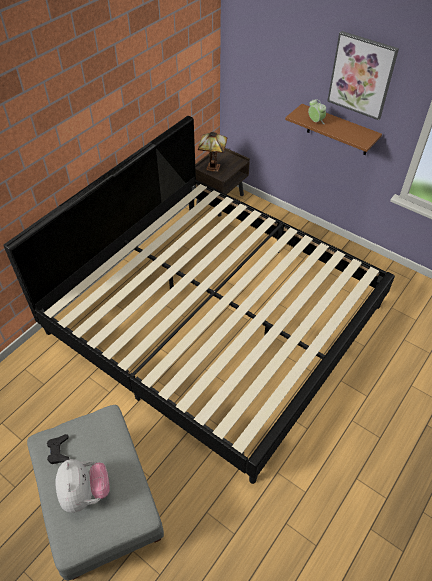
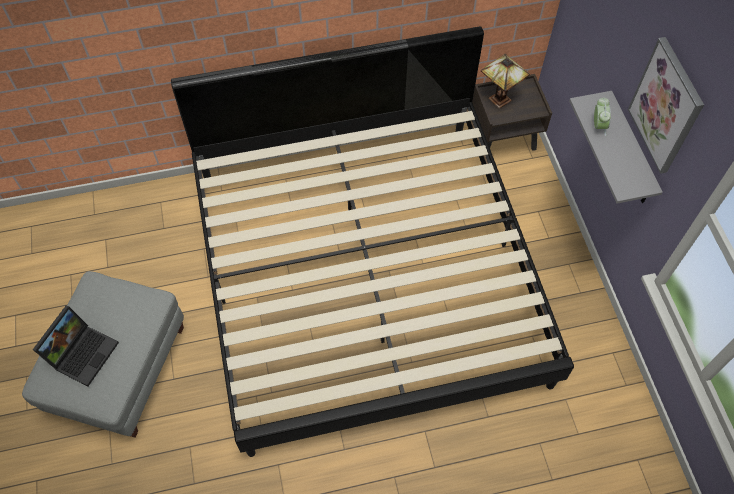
camera: 40 degrees right, 10 degrees up
(59, 451) = (94, 301): black game controller -> none
(85, 493) = (83, 352): plush toy -> laptop
(338, 130) = (630, 152): brown shelf -> grey shelf

